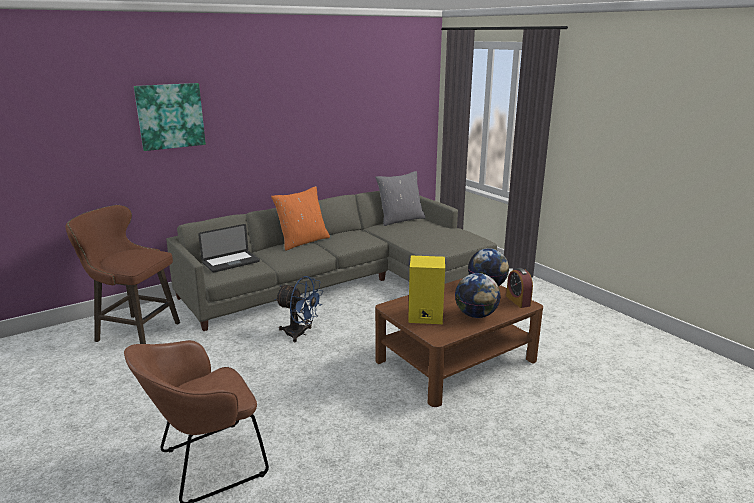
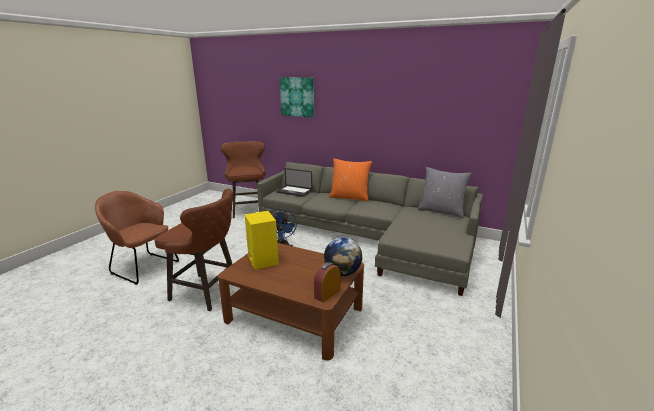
camera: 60 degrees right, 0 degrees up
(357, 409) = (207, 292): none -> brown stool
(476, 315) = (280, 280): globe -> none

